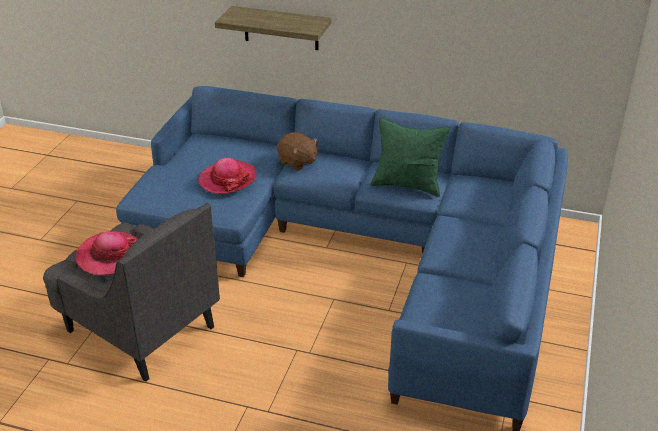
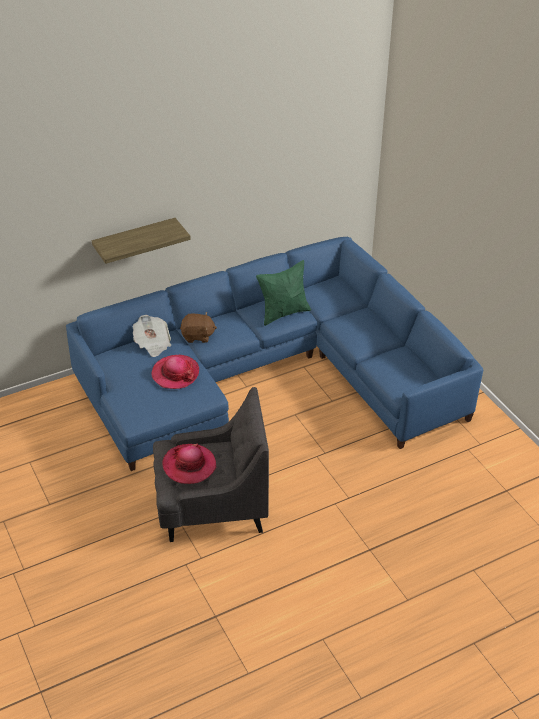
camera: 45 degrees left, 5 degrees up
(248, 147) = (152, 344): none -> newspaper

